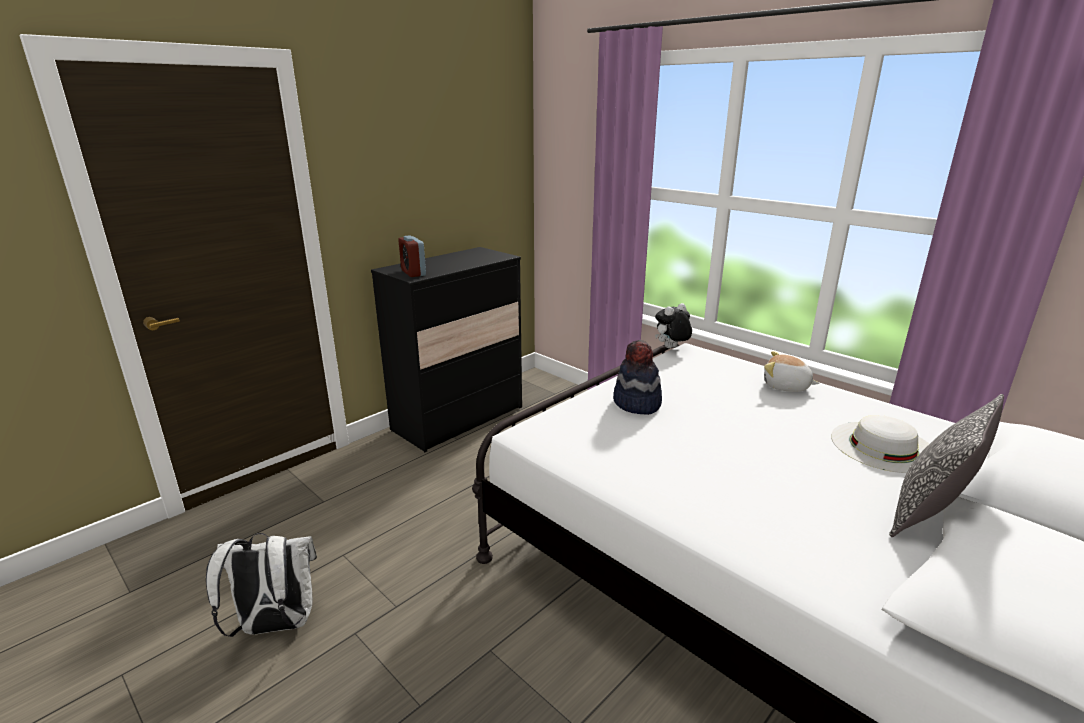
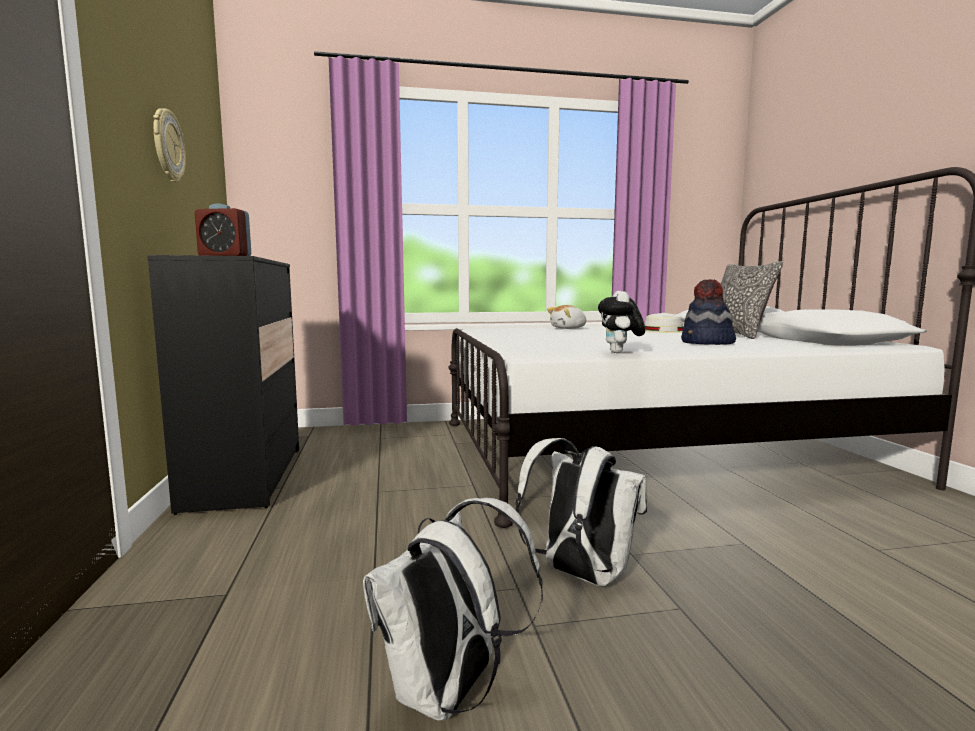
camera: 55 degrees left, 15 degrees down
(420, 172) = (167, 146): none -> wall clock
(434, 631) = (579, 575): none -> white backpack
(636, 403) = (534, 339): hat -> hat (707, 343)
(671, 348) = (465, 329): plush toy -> plush toy (620, 353)

